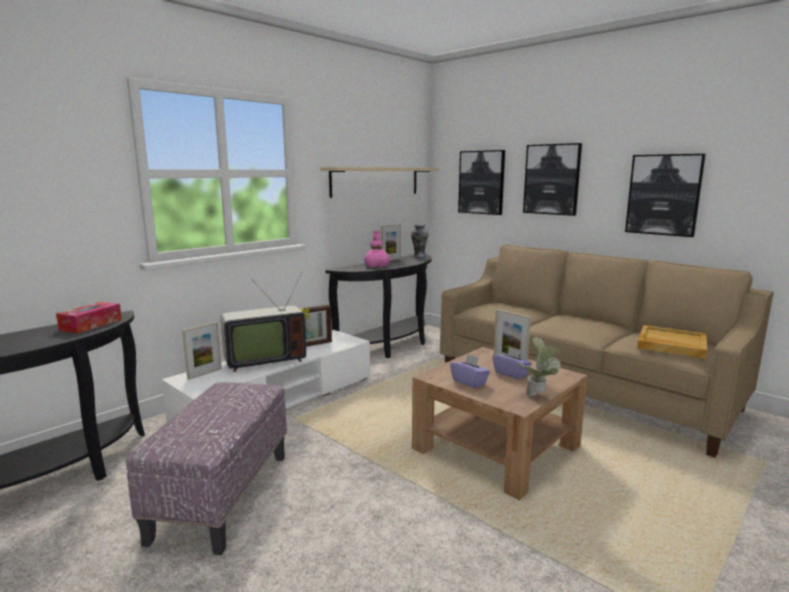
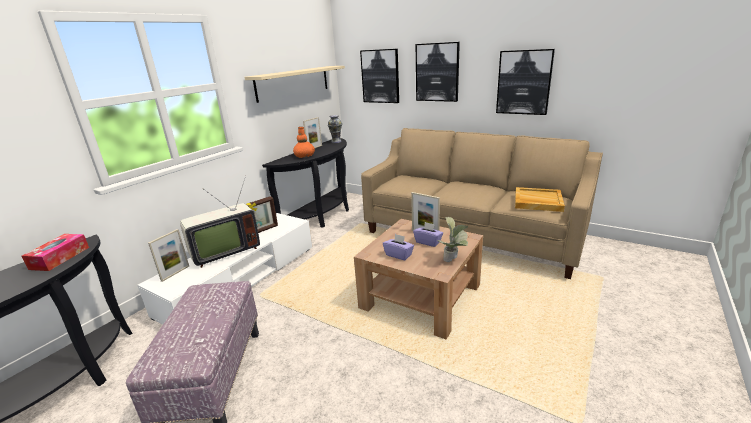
camera: 10 degrees left, 10 degrees up
(377, 266) = (304, 156): pink vase -> orange vase

